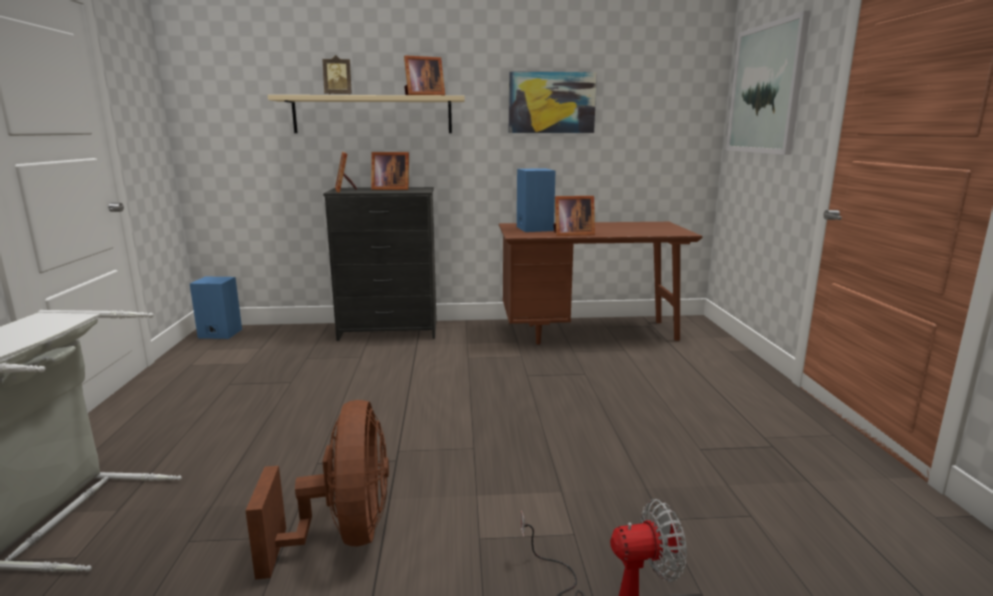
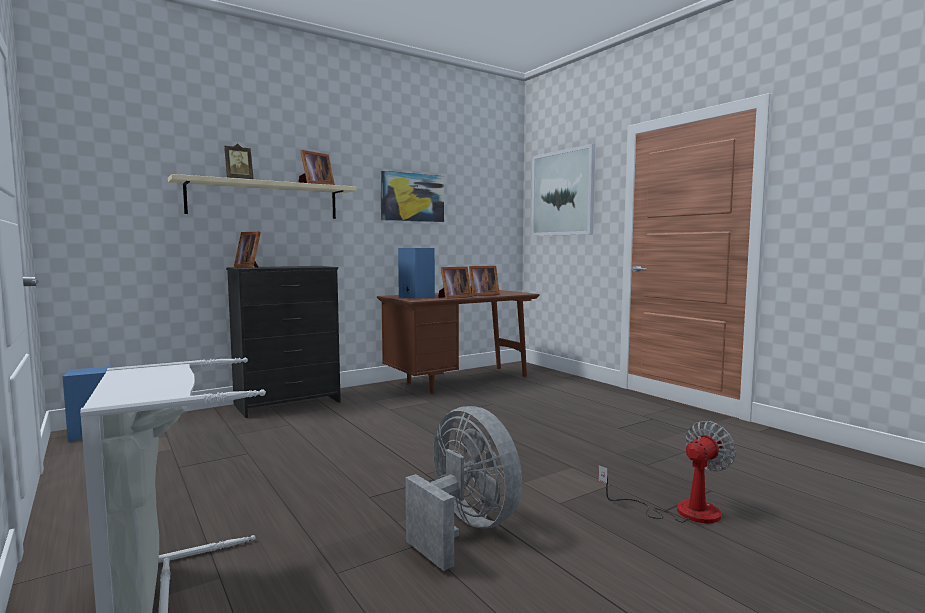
camera: 30 degrees left, 10 degrees down
(344, 535) = (464, 529): brown fan -> grey fan
(390, 189) = (289, 266): picture frame -> picture frame (481, 295)

